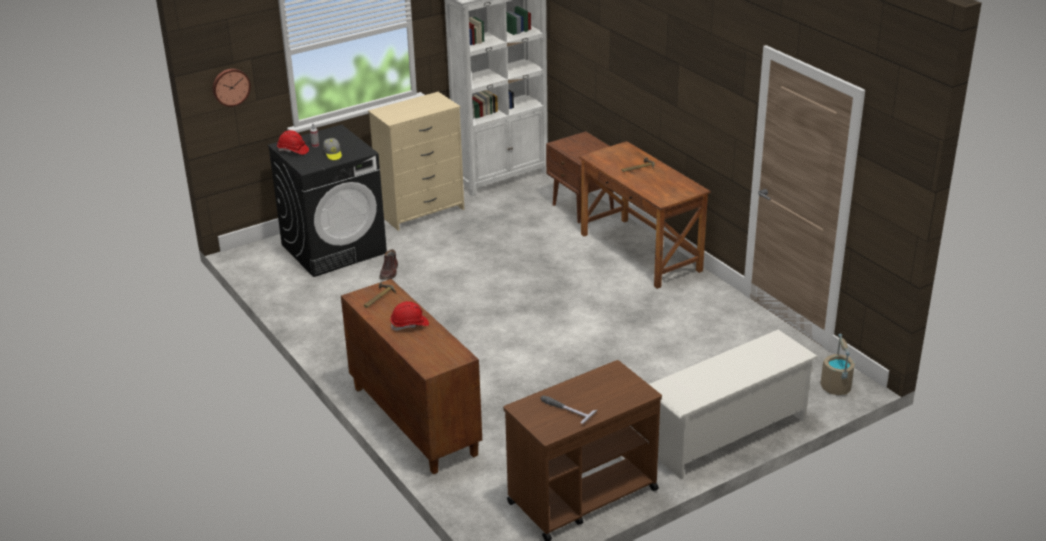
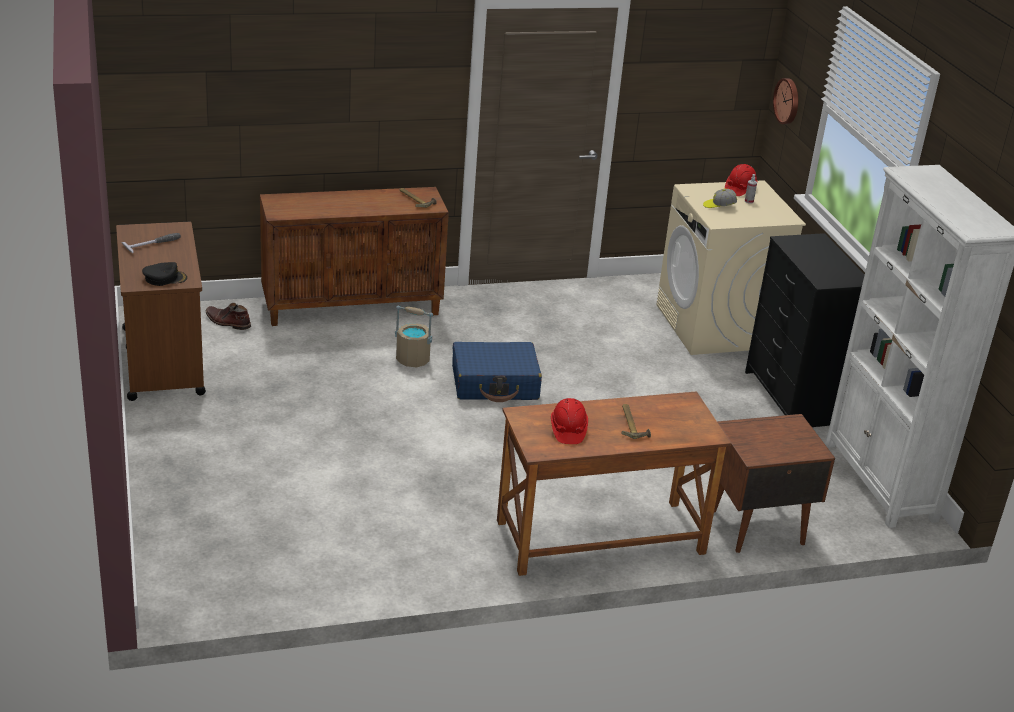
camera: 105 degrees right, 0 degrees up
(334, 248) = (716, 326): black washing machine -> beige washing machine
(389, 272) = (643, 348): brown boot -> brown boot (227, 322)
(410, 325) = (354, 204): red hard hat -> red hard hat (568, 430)
(421, 211) = (791, 397): beige dresser -> black dresser
(489, 323) = (495, 383): none -> blue suitcase
(620, 381) = (165, 278): none -> black cap
(726, 435) = (168, 469): white shoe rack -> none
(836, 387) = (174, 585): beige bucket -> beige bucket (412, 359)

